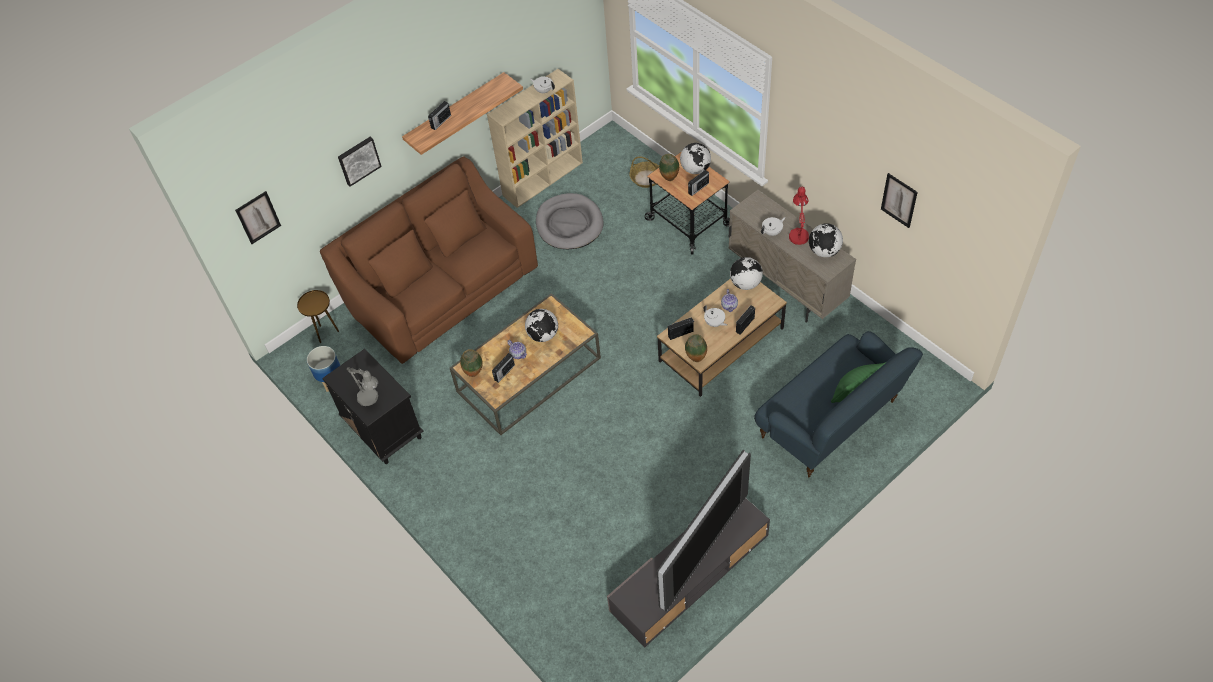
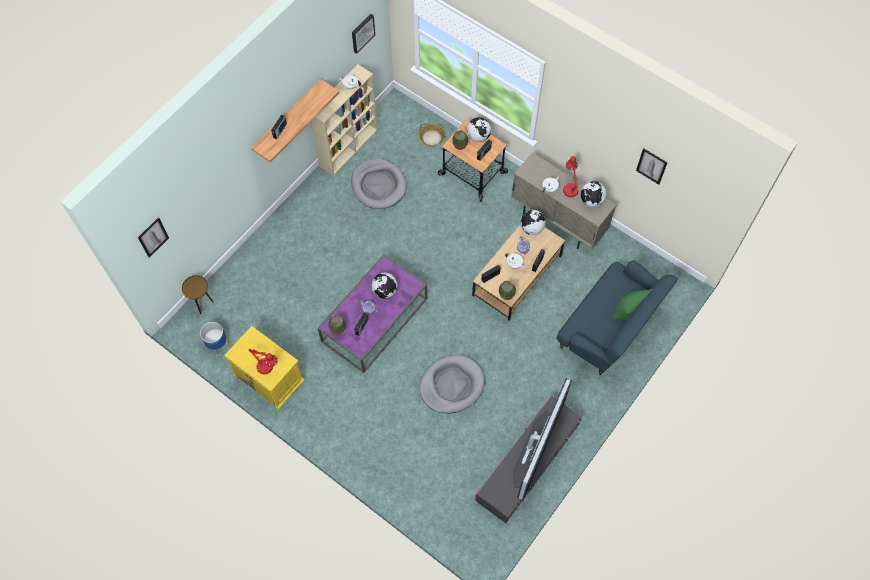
camera: 15 degrees left, 10 degrees up
(358, 160) = (221, 174): picture -> picture (362, 32)
(371, 399) = (268, 368): grey table lamp -> red table lamp
(383, 429) = (269, 380): black nightstand -> yellow nightstand
(442, 289) = (288, 255): brown sofa -> none
(528, 375) = (374, 320): brown coffee table -> purple coffee table
(609, 464) = (451, 385): none -> grey dog bed

